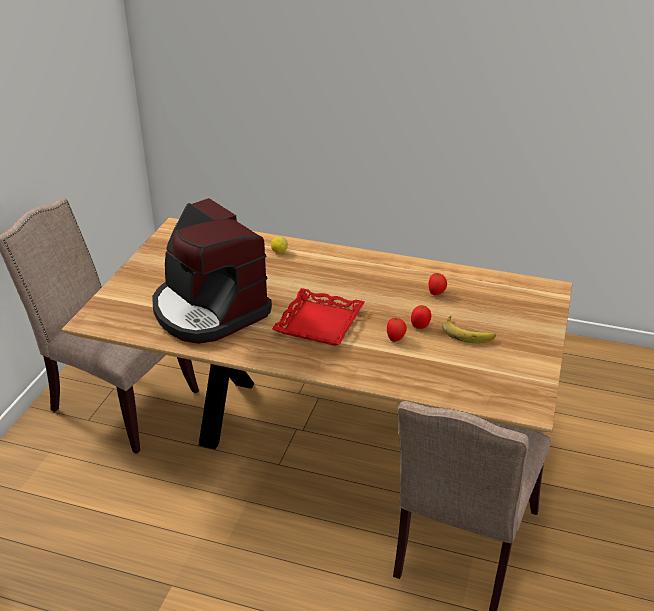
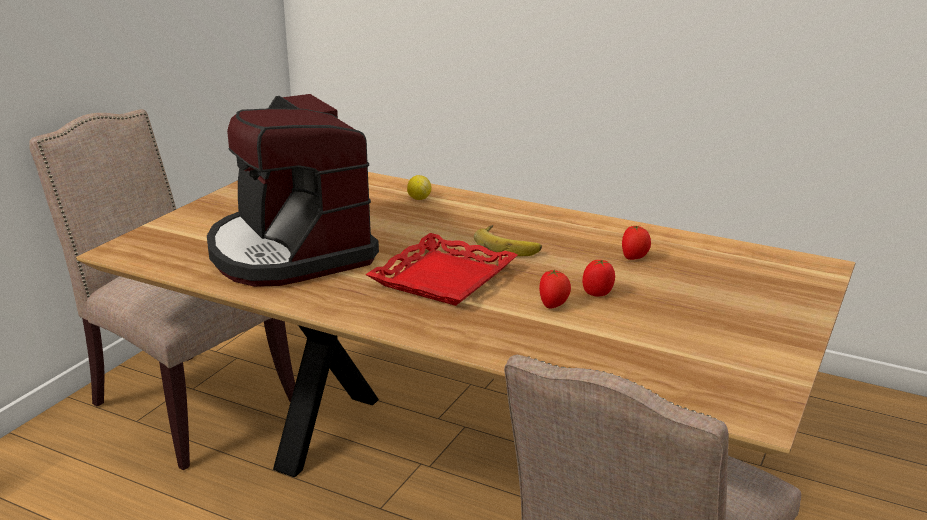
camera: 10 degrees right, 10 degrees down
(468, 332) = (672, 307): banana -> banana (508, 245)

